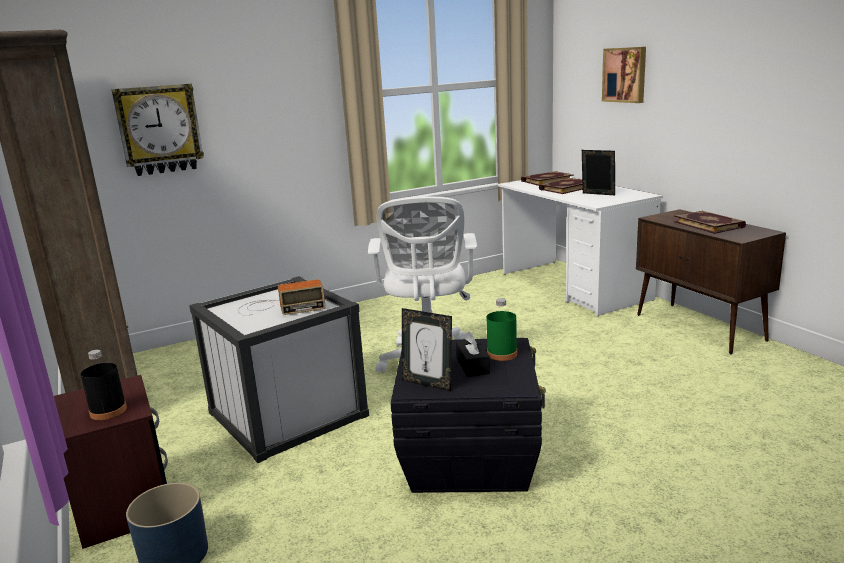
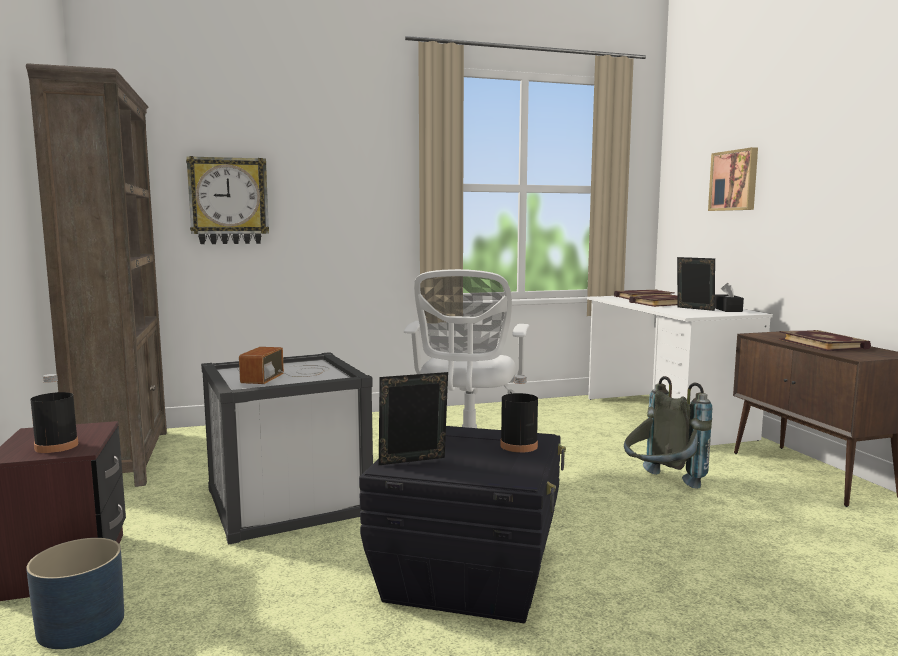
camera: 10 degrees right, 10 degrees down
(279, 307) = (289, 374): radio -> radio turned 105 degrees clockwise
(428, 383) = (413, 463): picture frame -> picture frame turned 120 degrees clockwise
(472, 366) = (477, 453): black tissue box -> black tissue box (727, 309)
(502, 354) = (519, 446): green bottle -> black bottle
(589, 354) = (660, 485): none -> grey backpack

